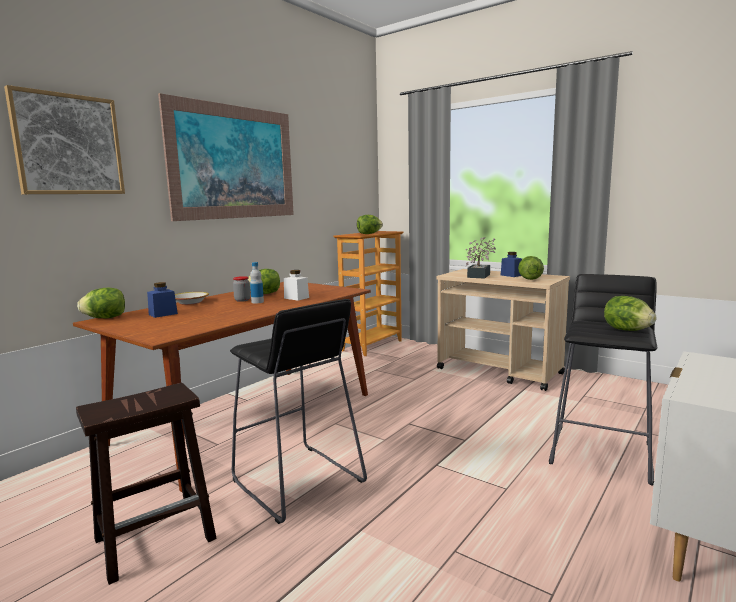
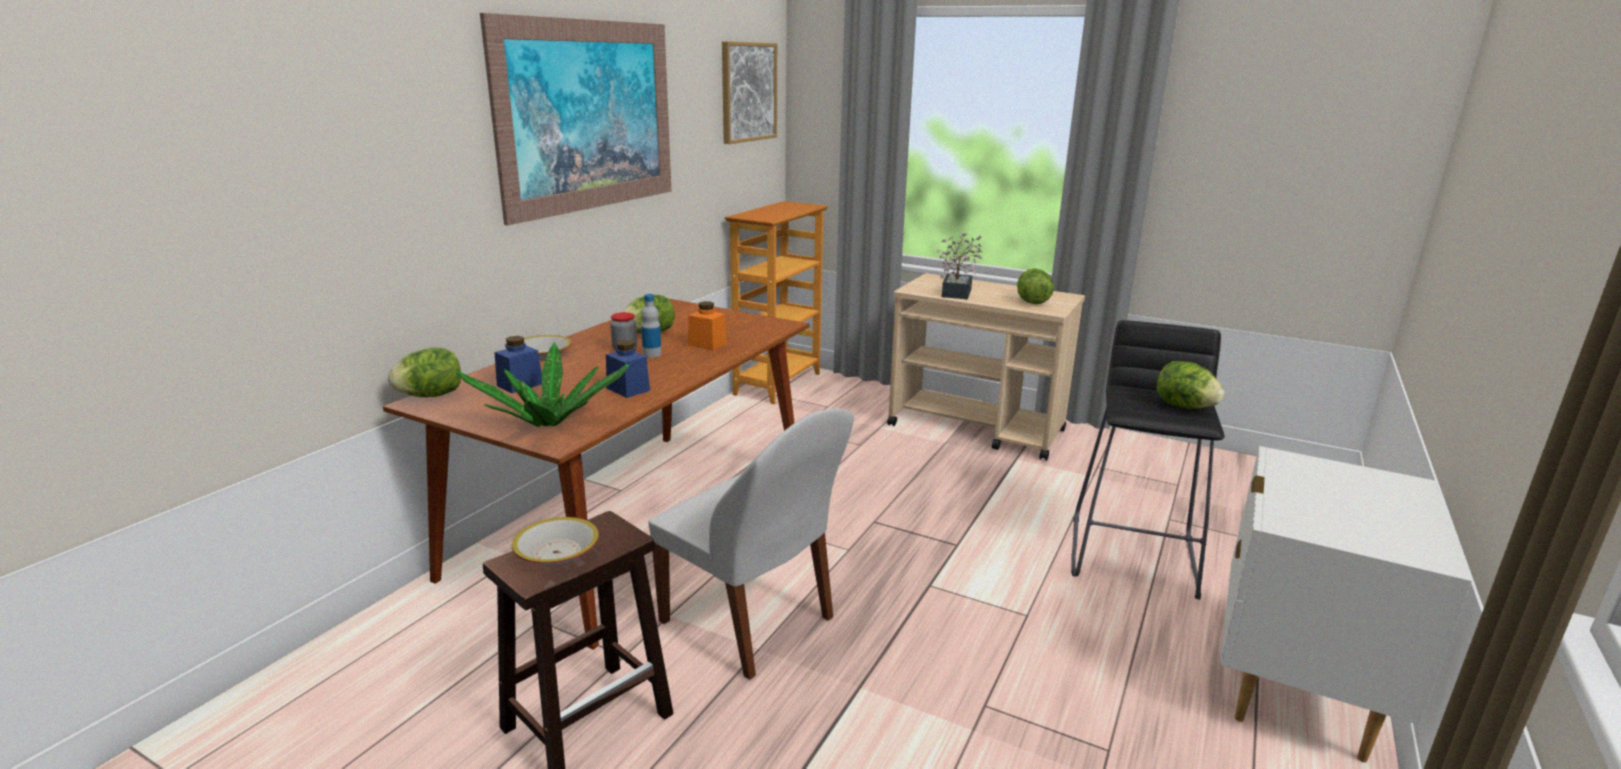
camera: 10 degrees left, 10 degrees up
(68, 145) = (356, 118): picture -> picture (748, 92)
(127, 403) = (556, 553): none -> bowl
(163, 330) = (549, 423): none -> potted plant
(296, 298) = (707, 344): white jar -> orange jar
(297, 482) = (750, 622): black stool -> white chair
(369, 234) = (780, 214): lettuce -> none
(511, 275) = (1002, 292): blue jar -> blue jar (628, 389)

